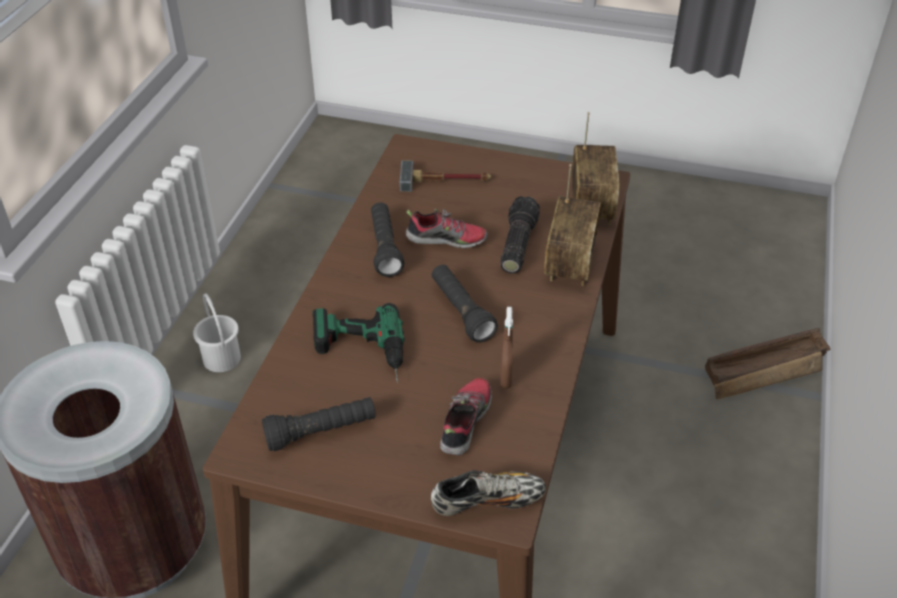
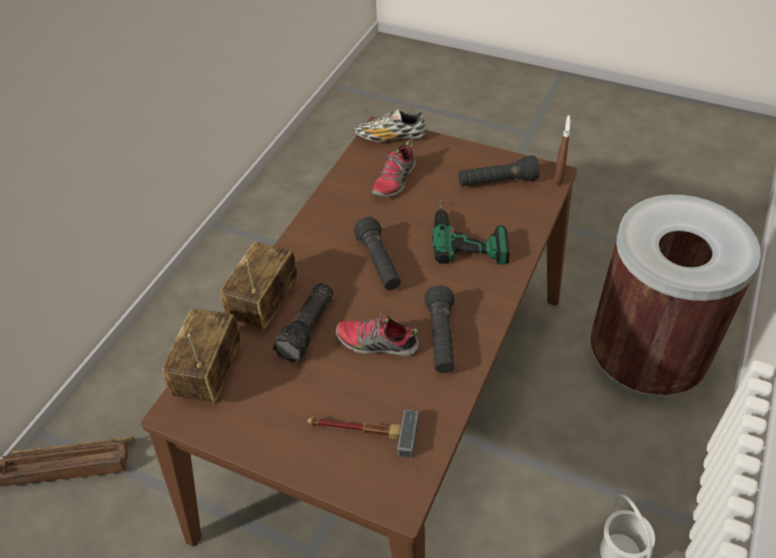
camera: 170 degrees left, 5 degrees up
(505, 377) = (357, 208): brown spray bottle -> brown spray bottle (558, 177)

